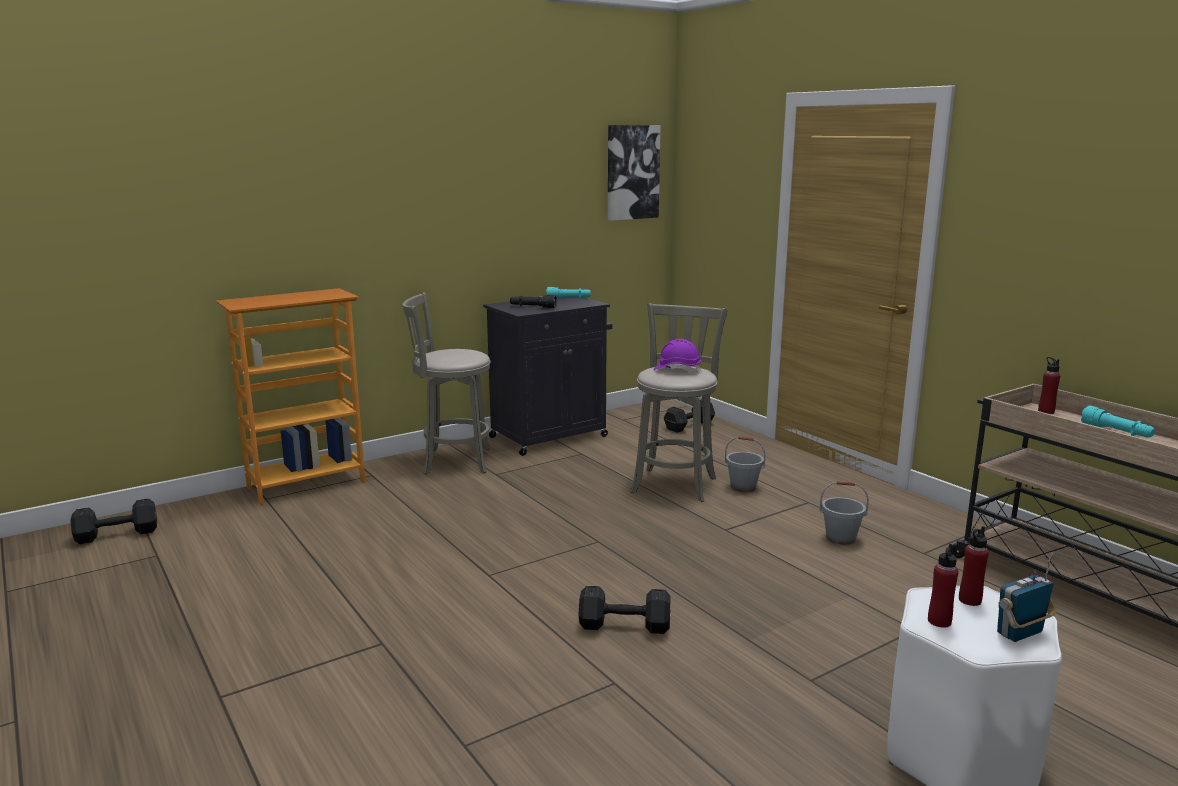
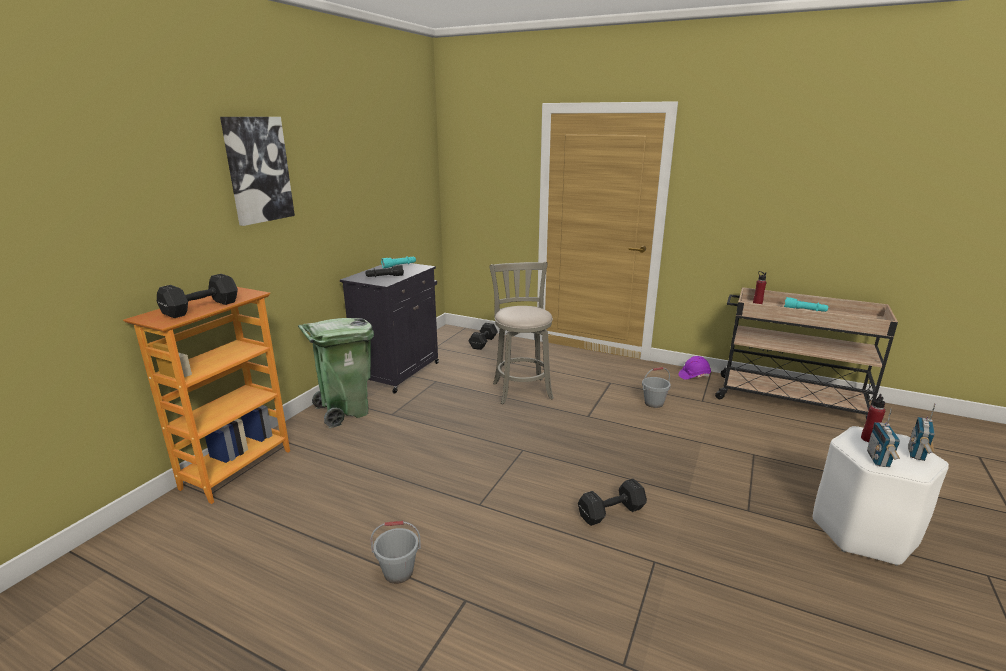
camera: 30 degrees left, 5 degrees up
(115, 534) = (72, 589): black dumbbell -> black dumbbell (199, 308)
(453, 461) = (345, 411): grey stool -> green trash can
(632, 172) = (418, 162): picture -> picture (258, 170)
(677, 370) = (522, 311): purple hard hat -> purple hard hat (694, 376)
(743, 487) = (564, 381): grey bucket -> grey bucket (398, 572)
(939, 621) = (879, 460): red bottle -> radio

